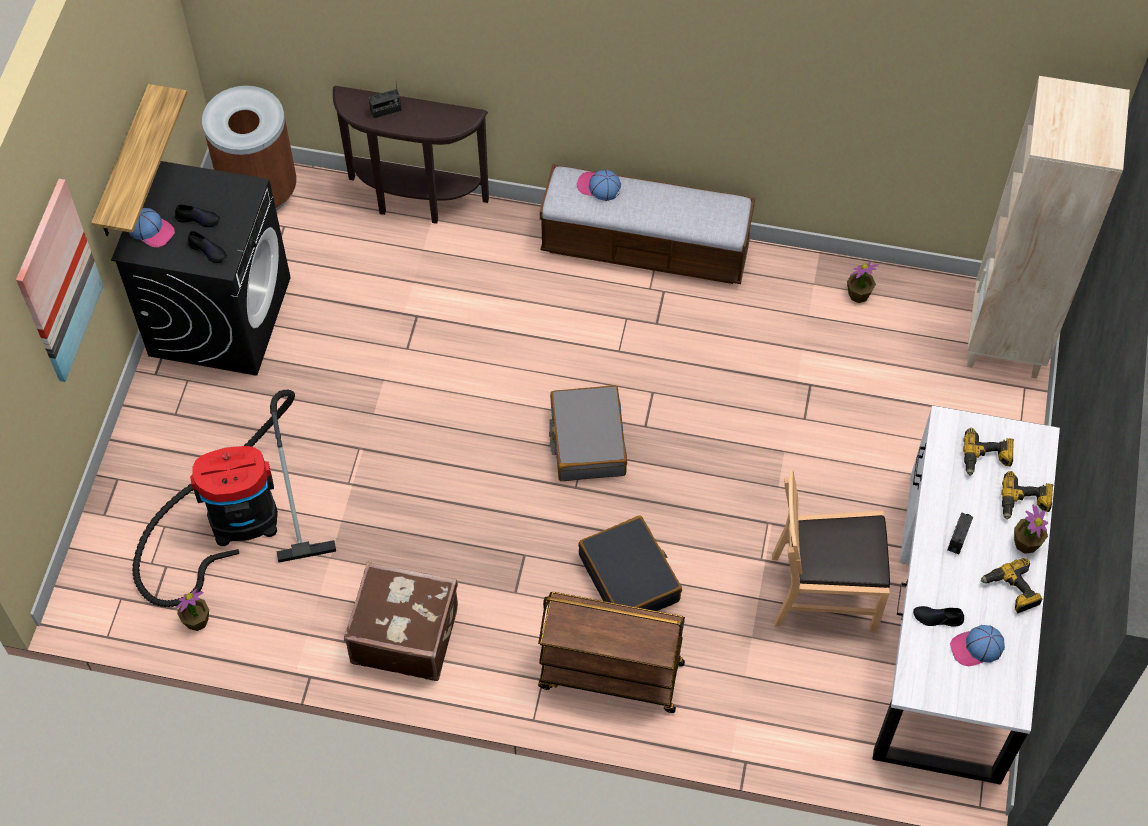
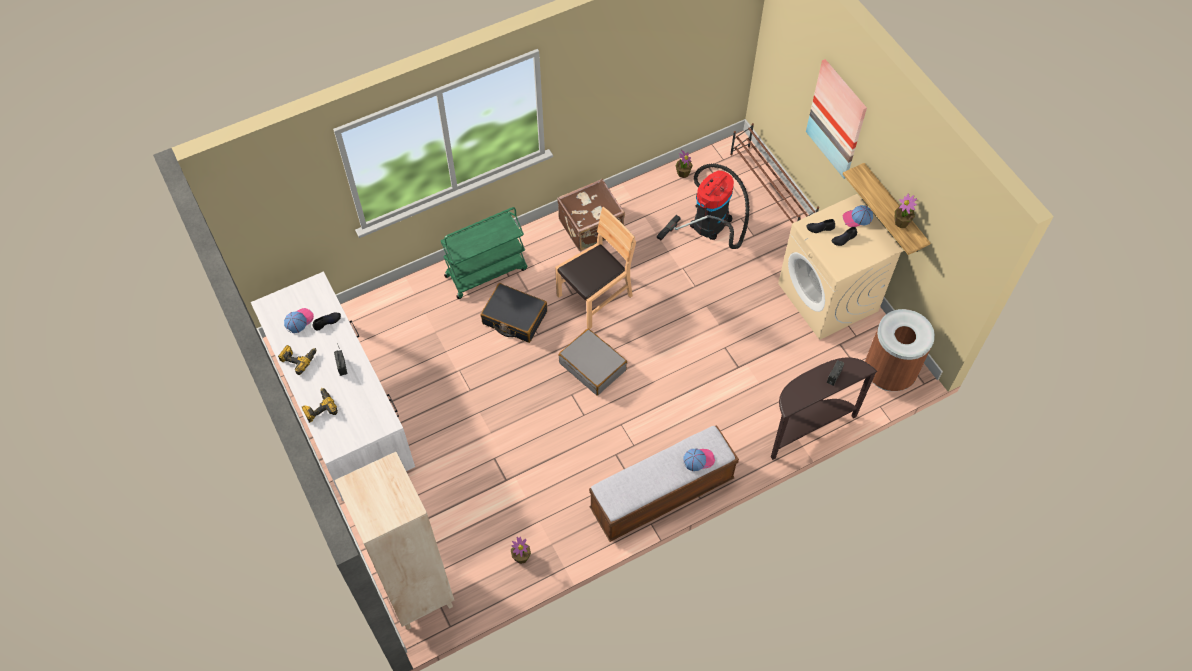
camera: 140 degrees right, 0 degrees up
(118, 501) = (771, 191): none -> brown shoe rack
(220, 315) = (828, 297): black washing machine -> beige washing machine
(609, 676) = (486, 272): brown cart -> green cart
(824, 590) = (417, 377): brown chair -> brown chair (595, 297)
(986, 458) = (354, 418): power drill -> none
(1026, 543) = (305, 387): potted plant -> potted plant (901, 222)

